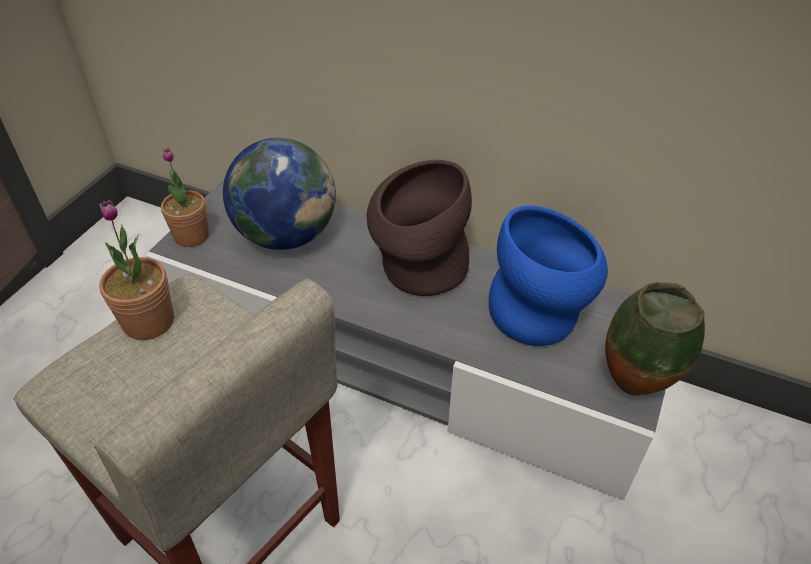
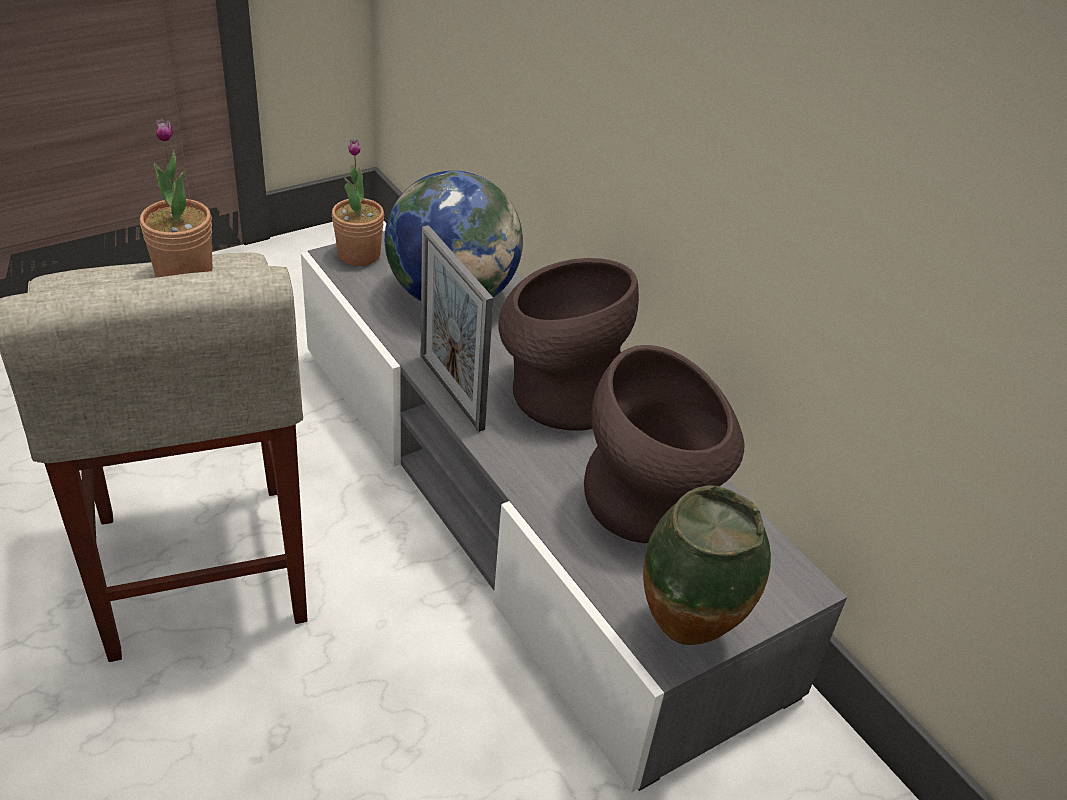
camera: 30 degrees right, 5 degrees down
(349, 304) = (451, 391): none -> picture frame
(540, 316) = (651, 508): blue vase -> brown vase

